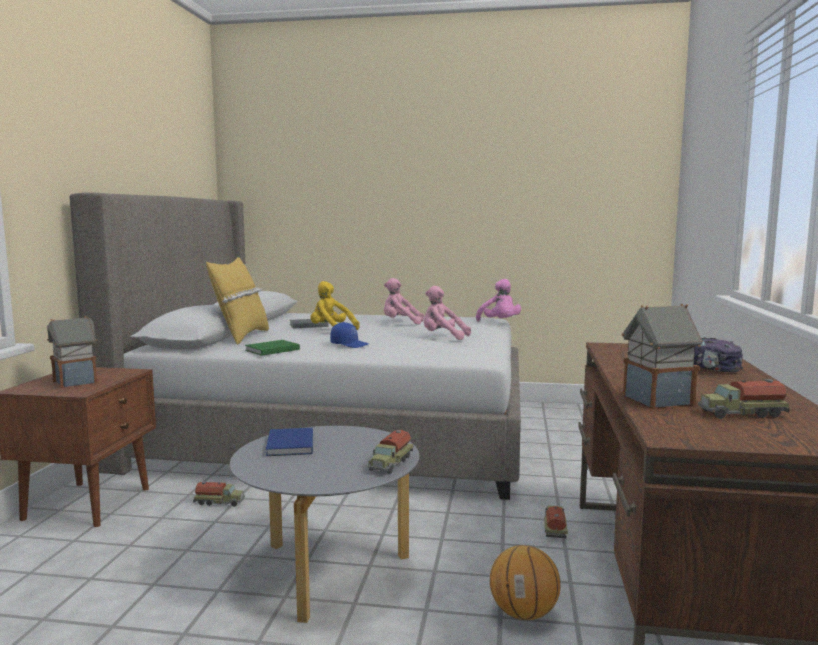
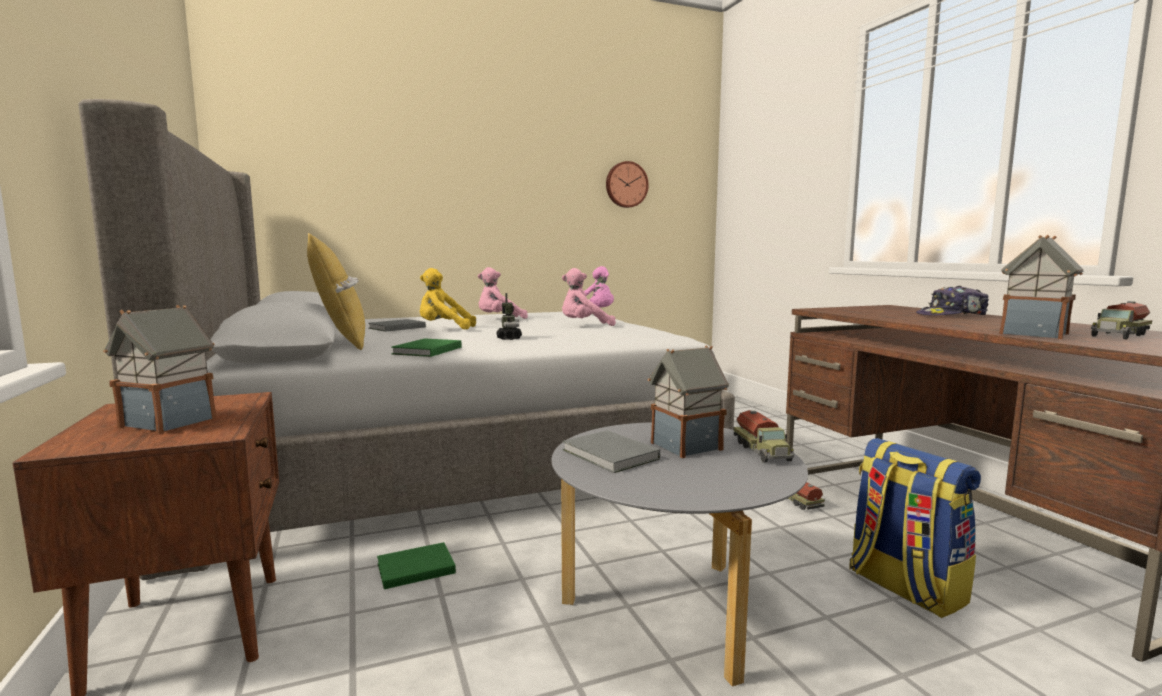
camera: 30 degrees left, 0 degrees up
(220, 502) = (413, 568): toy truck -> green book
(289, 445) = (610, 455): blue book -> grey book
(348, 449) = (685, 447): none -> toy house
(350, 344) = (509, 338): blue cap -> toy robot
(523, 613) = (903, 588): basketball -> backpack
(564, 194) = (626, 184): none -> wall clock

